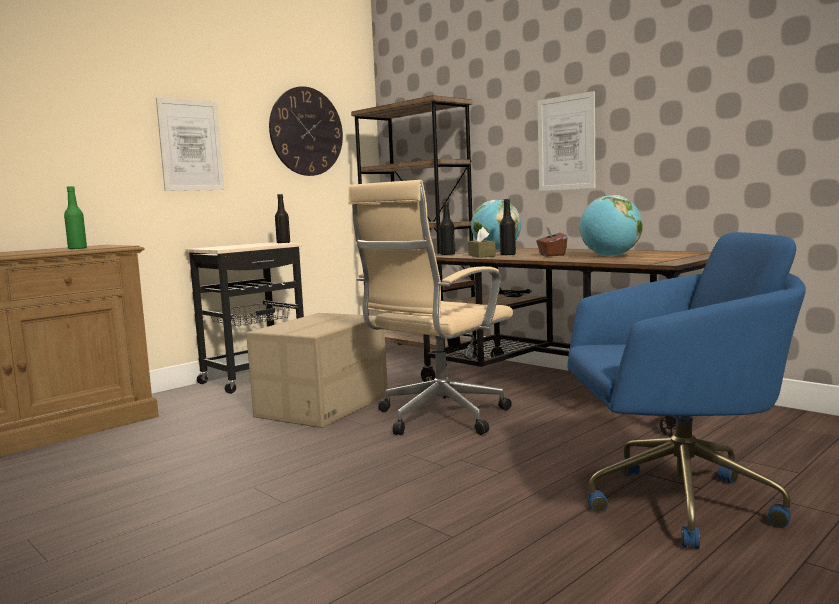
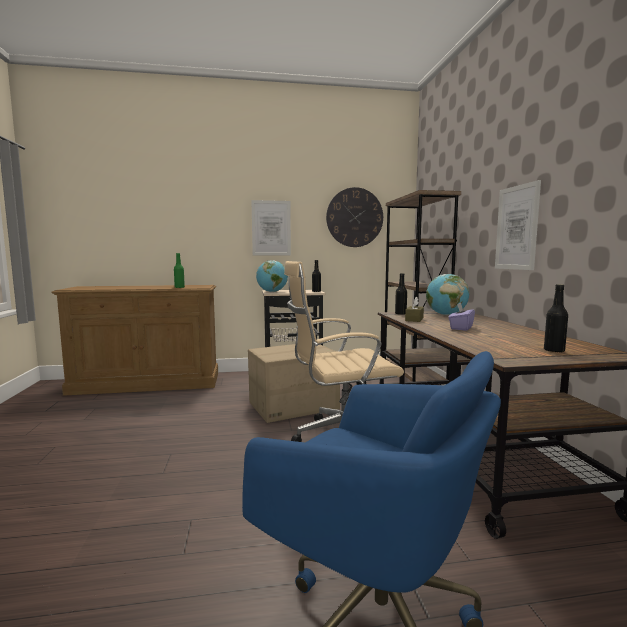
camera: 35 degrees right, 0 degrees up
(508, 255) = (433, 321): black bottle -> black bottle (554, 350)
(551, 255) = (461, 328): brown tissue box -> purple tissue box
(610, 256) = (498, 339): globe -> globe (272, 292)

